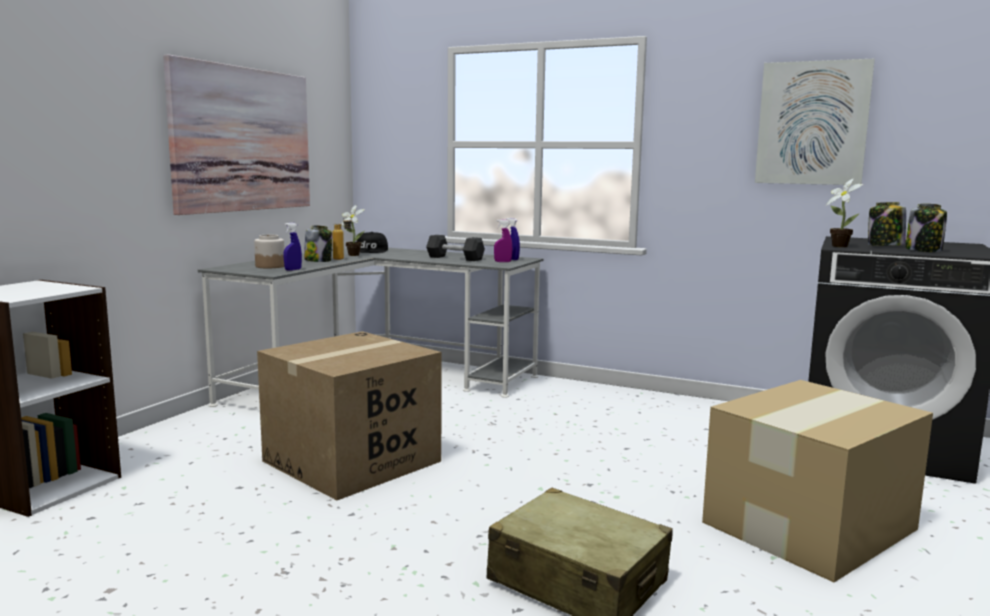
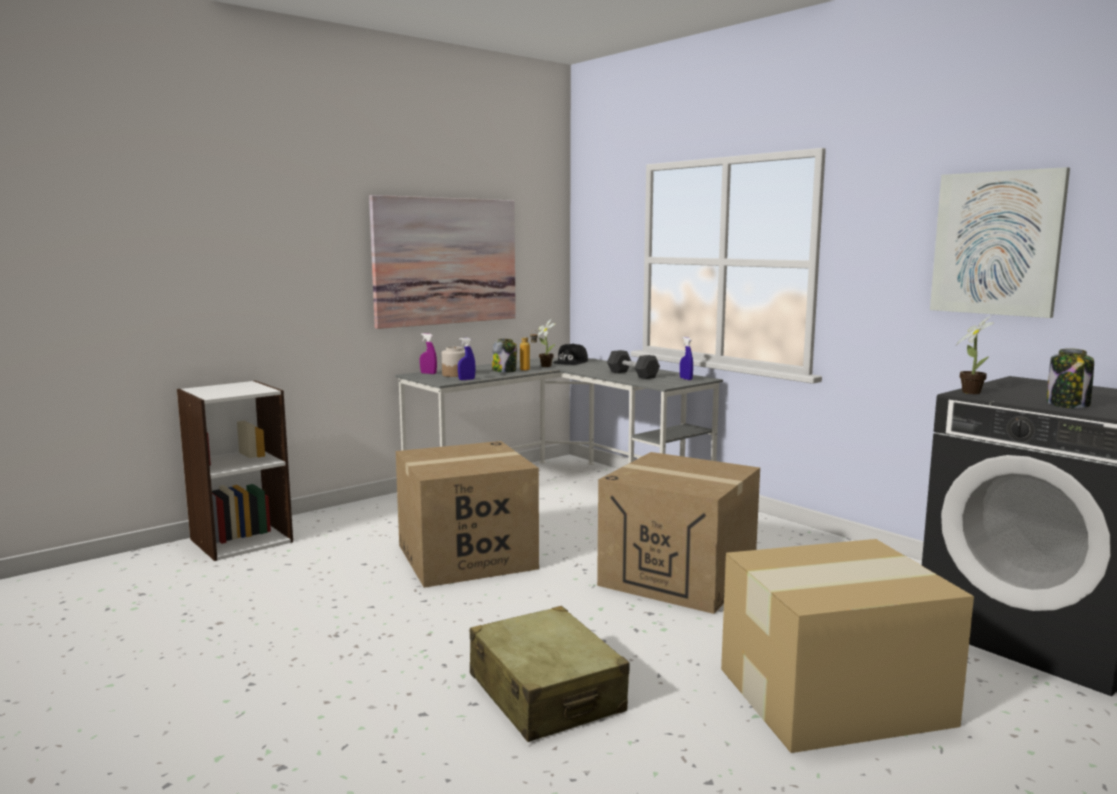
camera: 25 degrees right, 0 degrees up
(502, 262) = (671, 381): purple spray bottle -> purple spray bottle (428, 373)
(578, 447) = (678, 577): none -> cardboard box
(884, 246) = (1035, 395): jar -> none

